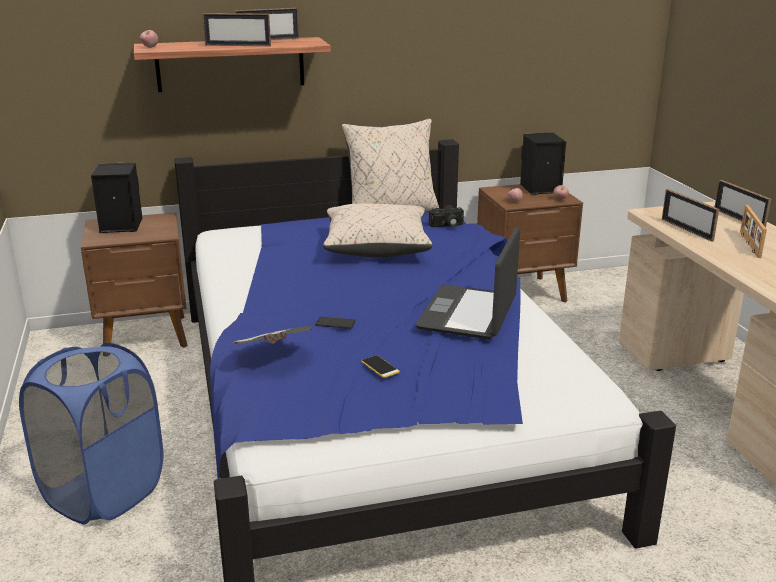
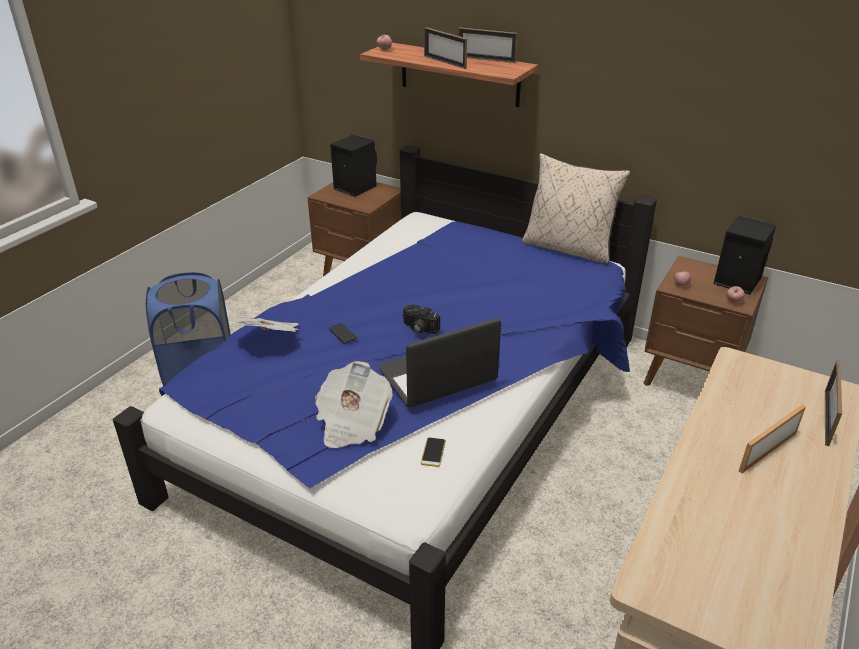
camera: 45 degrees right, 10 degrees up
(377, 247) = (490, 280): beige pillow -> none
(380, 367) = (306, 385): phone -> phone (433, 452)
(447, 225) = (584, 284): camera -> camera (419, 328)
(467, 369) = (352, 422): none -> newspaper
(686, 230) = (733, 399): picture frame -> none

